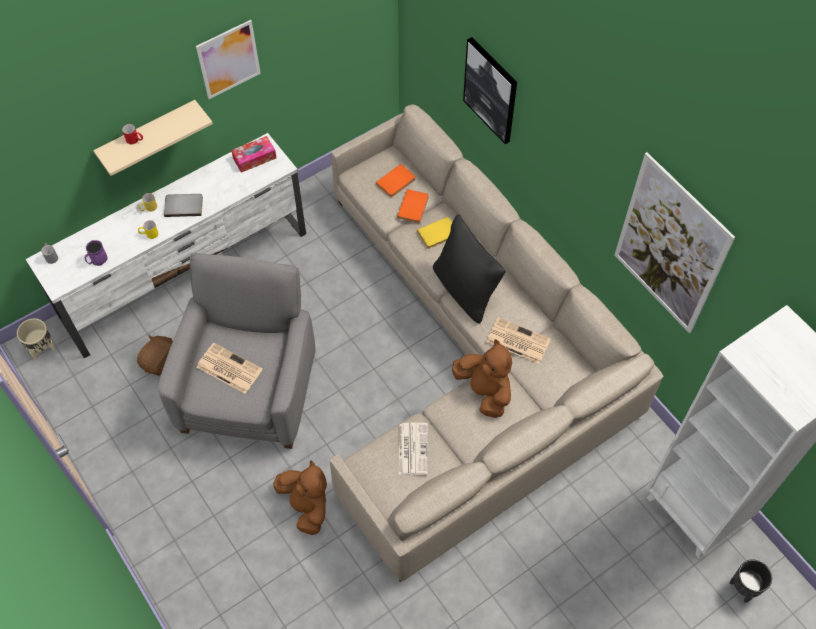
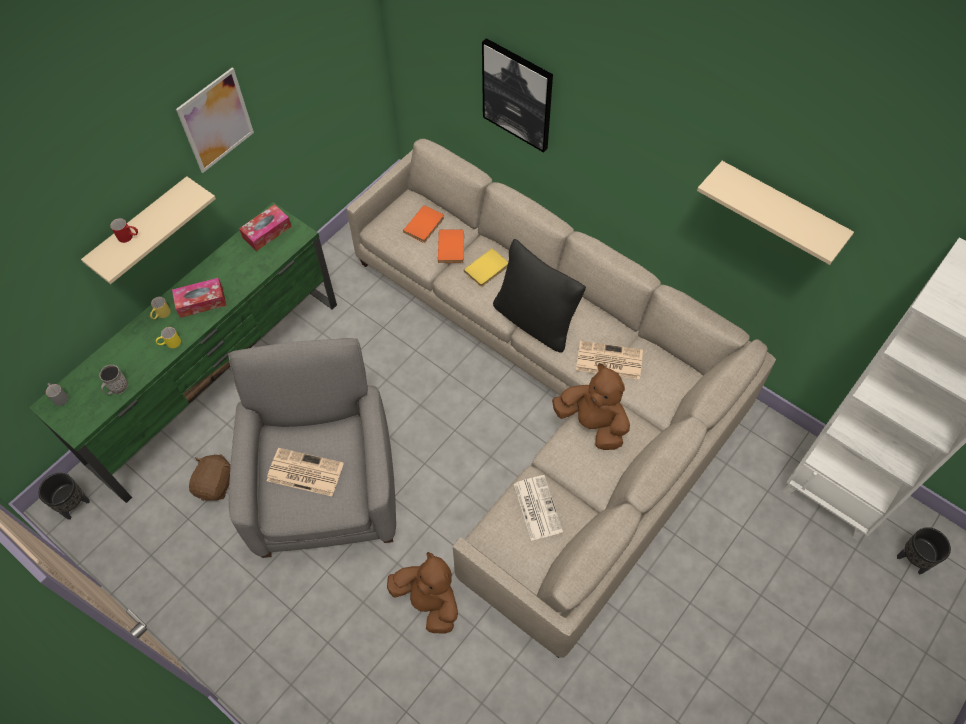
camera: 15 degrees left, 0 degrees up
(42, 350) = (74, 506): beige planter -> black planter
(97, 260) = (116, 388): purple mug -> grey mug
(184, 205) = (201, 302): grey book -> tissue box
(187, 275) = (218, 381): white tv stand -> green tv stand
(670, 246) = (779, 211): picture -> beige shelf

